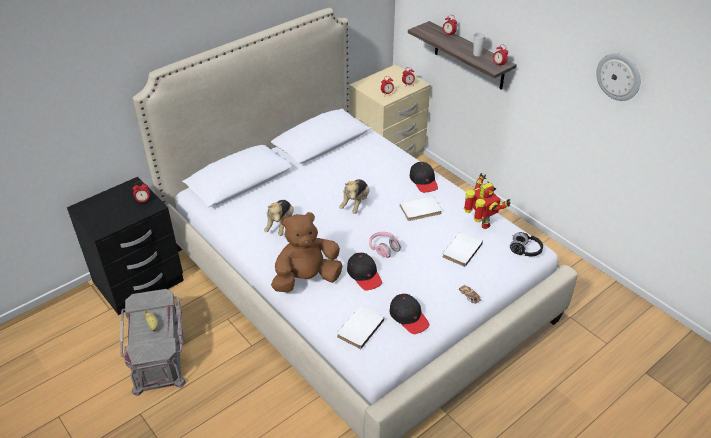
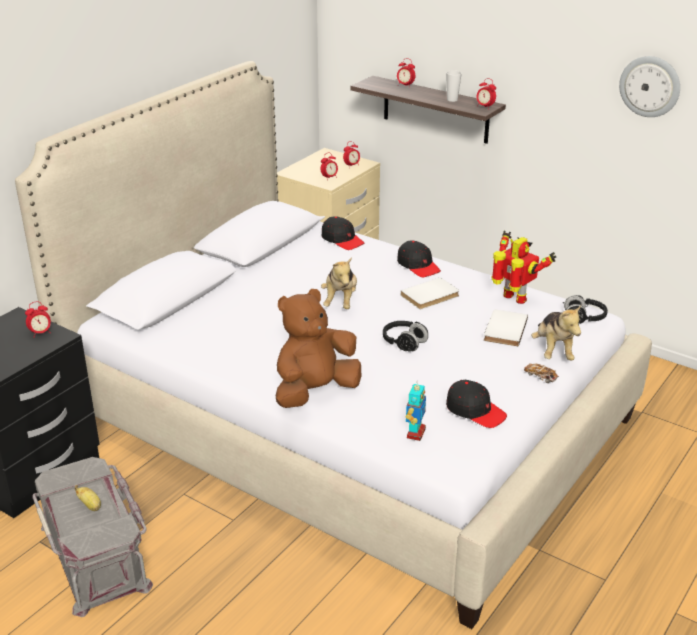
camera: 15 degrees left, 10 degrees down
(280, 225) = (249, 338): plush toy -> plush toy (553, 351)
(359, 328) = (415, 433): white book -> toy robot
(364, 275) = (393, 374): black cap -> black cap (342, 240)
(384, 249) = (404, 343): pink headphones -> black headphones

